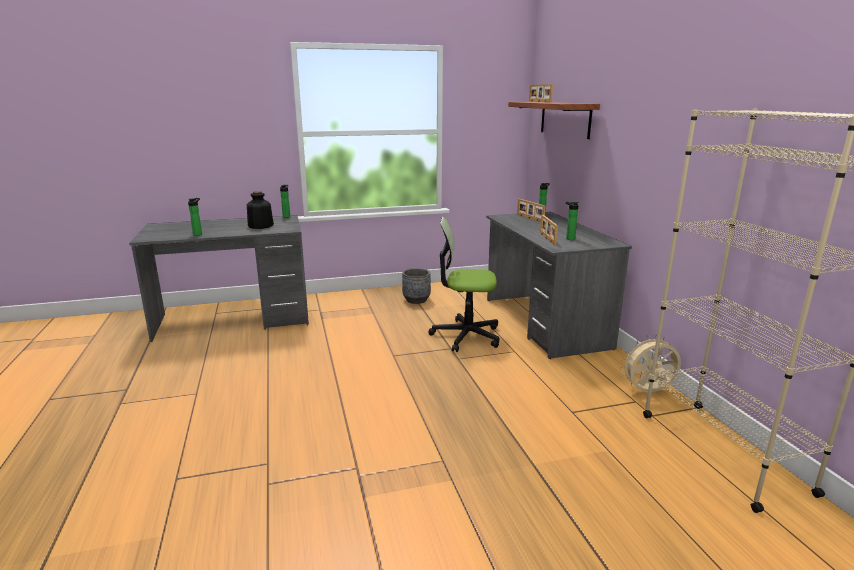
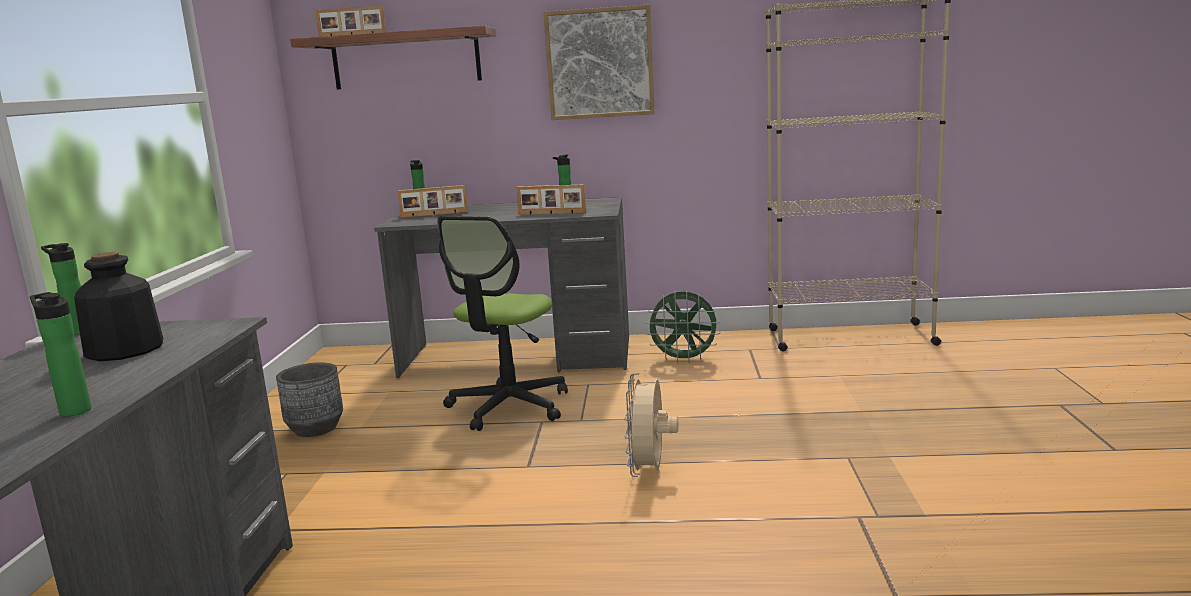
camera: 70 degrees left, 5 degrees down
(586, 377) = (684, 360): none -> green fan
(642, 139) = (600, 63): none -> picture
(648, 392) = (733, 341): beige fan -> beige fan (650, 471)

